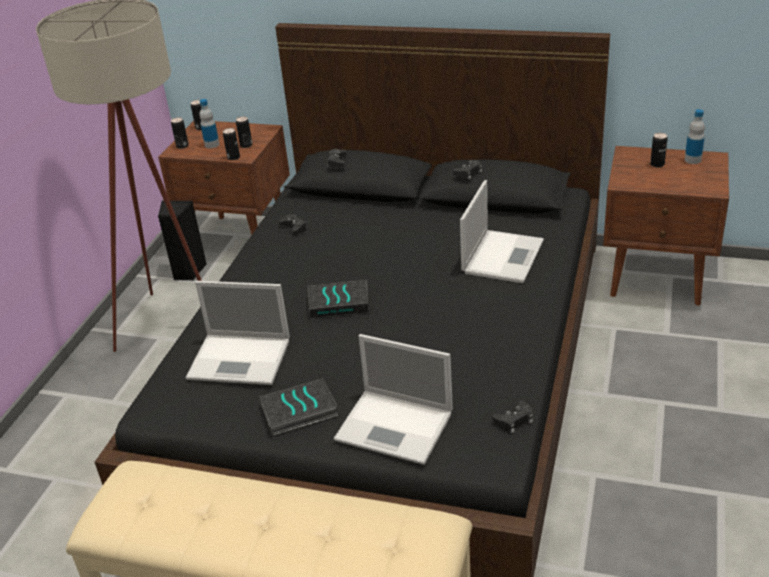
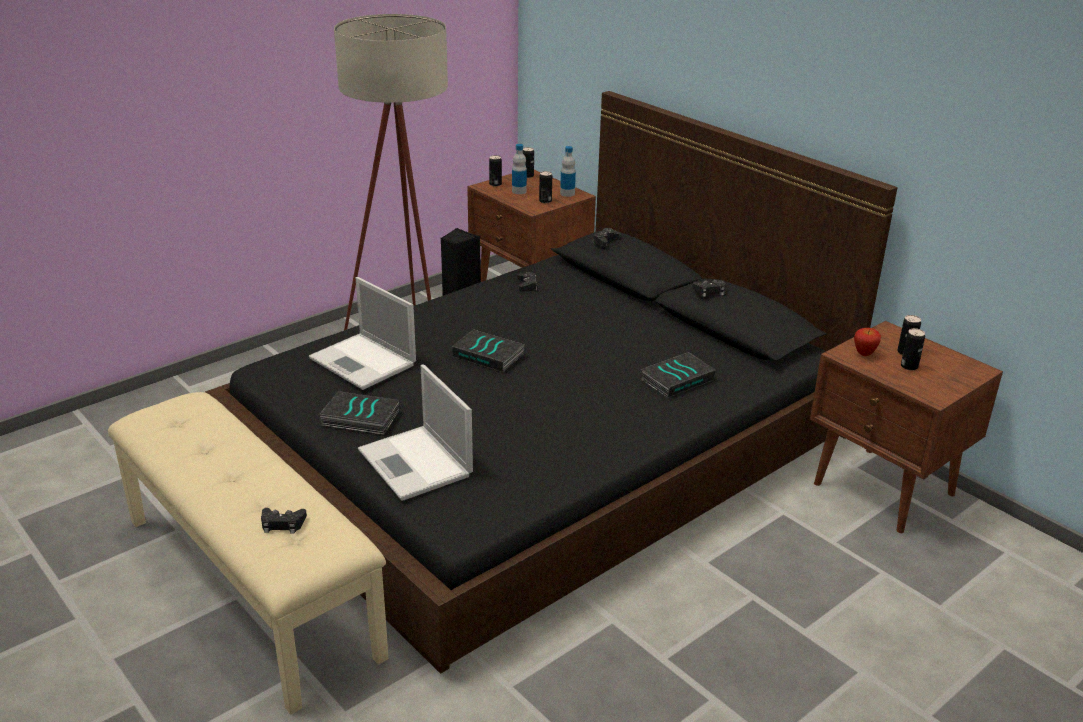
camera: 30 degrees right, 5 degrees down
(233, 157) = (523, 206): can -> can (909, 366)
(503, 256) = (677, 379): laptop -> book
(514, 420) = (515, 506): black game controller -> black game controller (282, 524)
(634, 177) = (864, 354): none -> apple
(692, 160) = (951, 363): bottle -> bottle (567, 194)

